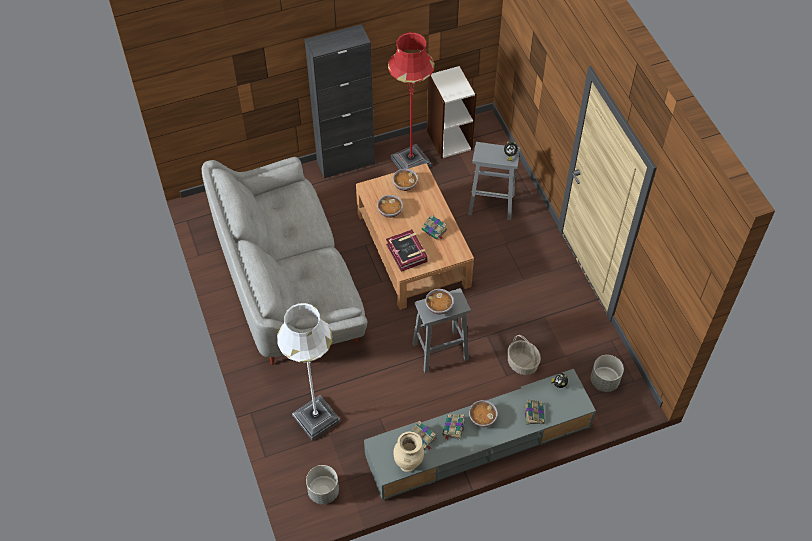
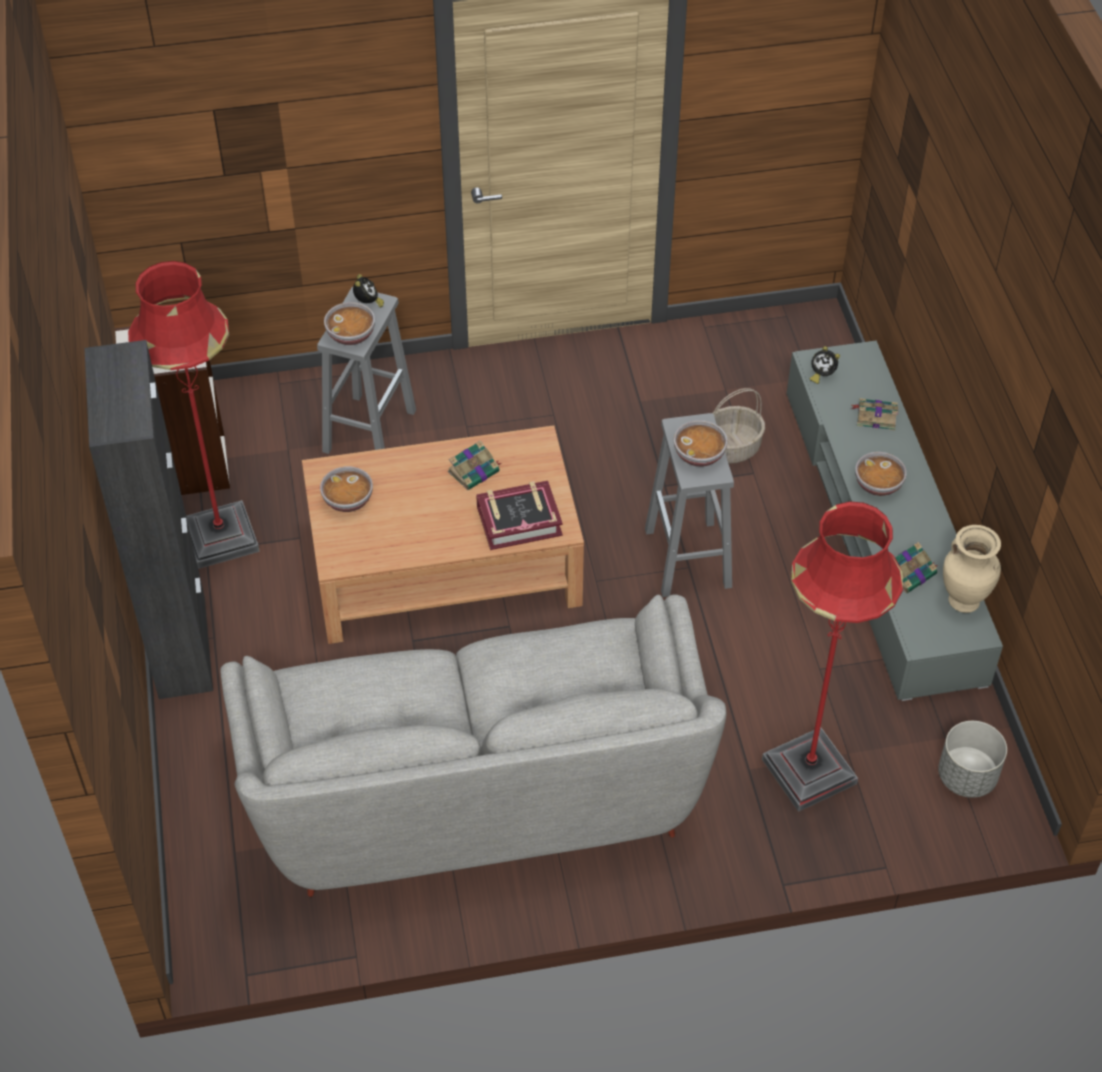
camera: 80 degrees left, 5 degrees down
(316, 418) = (809, 771): white floor lamp -> red floor lamp
(390, 211) = (409, 533): bowl -> bowl (351, 335)
(453, 428) = (895, 527): book -> none
(604, 381) = (782, 351): grey planter -> none

